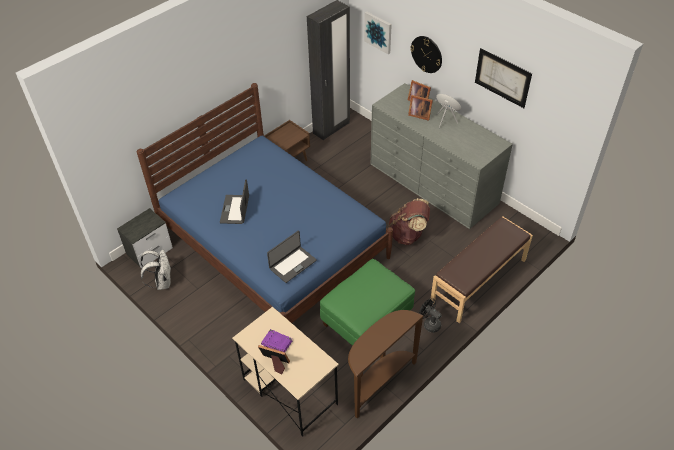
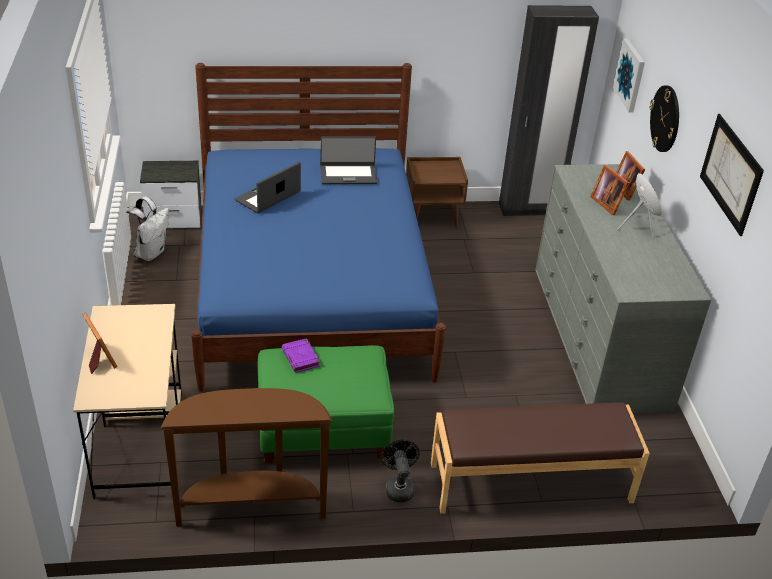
camera: 35 degrees right, 10 degrees down
(277, 343) = (130, 341): purple book -> purple book (301, 358)
(292, 264) = (259, 281): laptop -> laptop (348, 174)
(408, 235) = (492, 372): brown backpack -> none

